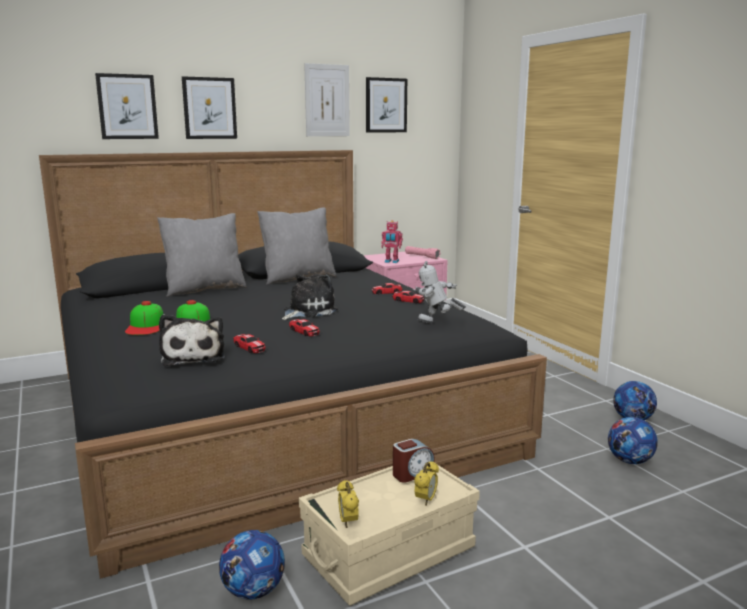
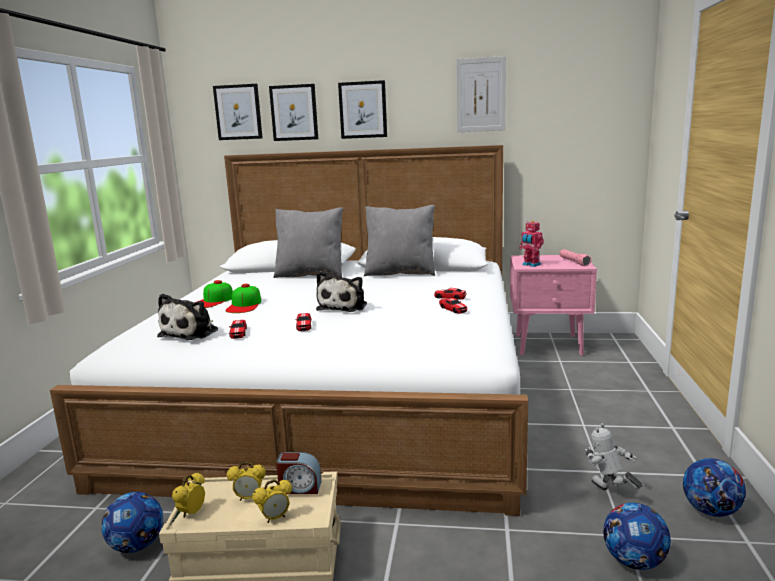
camera: 35 degrees right, 0 degrees up
(270, 410) = (340, 394): black bed -> white bed
(307, 311) = (344, 306): plush toy -> plush toy turned 120 degrees clockwise
(379, 495) = (249, 498): none -> alarm clock
(386, 105) = (550, 95): picture -> picture (238, 112)
(436, 324) = (428, 339): toy robot -> toy robot (609, 493)

